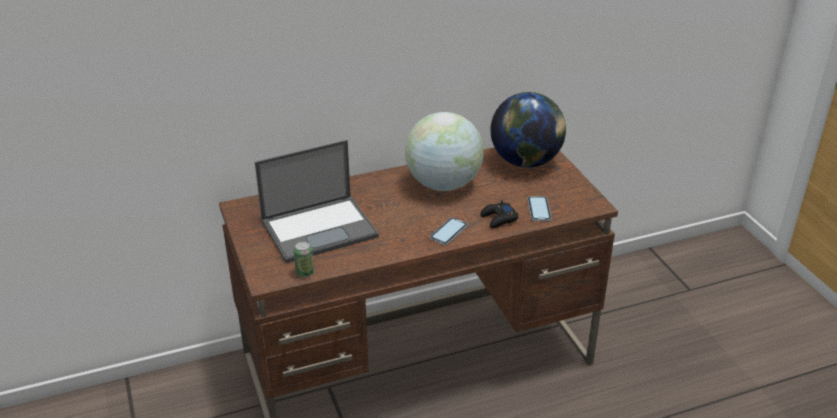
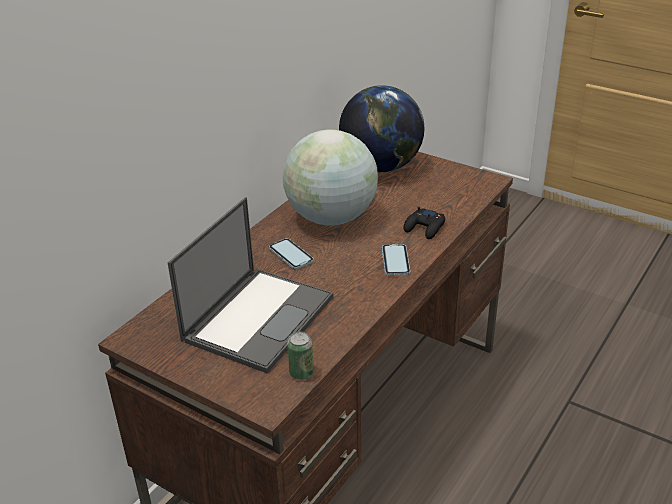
camera: 35 degrees left, 0 degrees up
(539, 210) = (448, 204): phone -> phone (291, 255)

